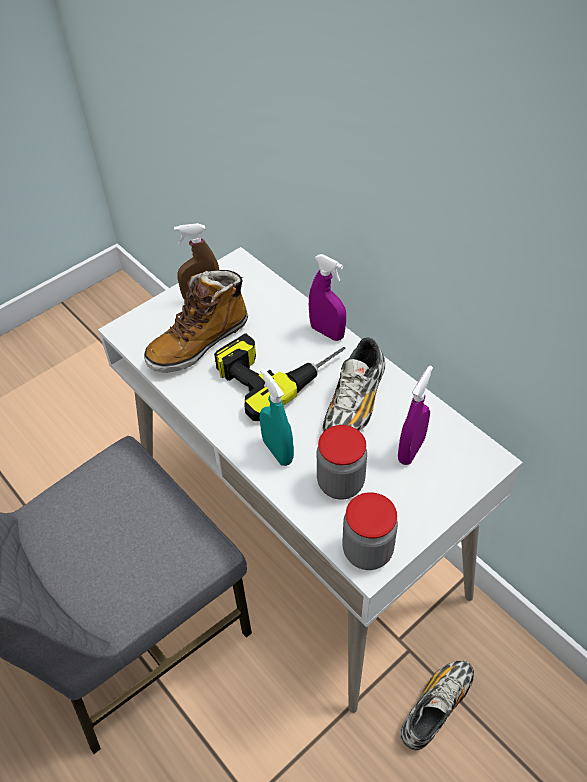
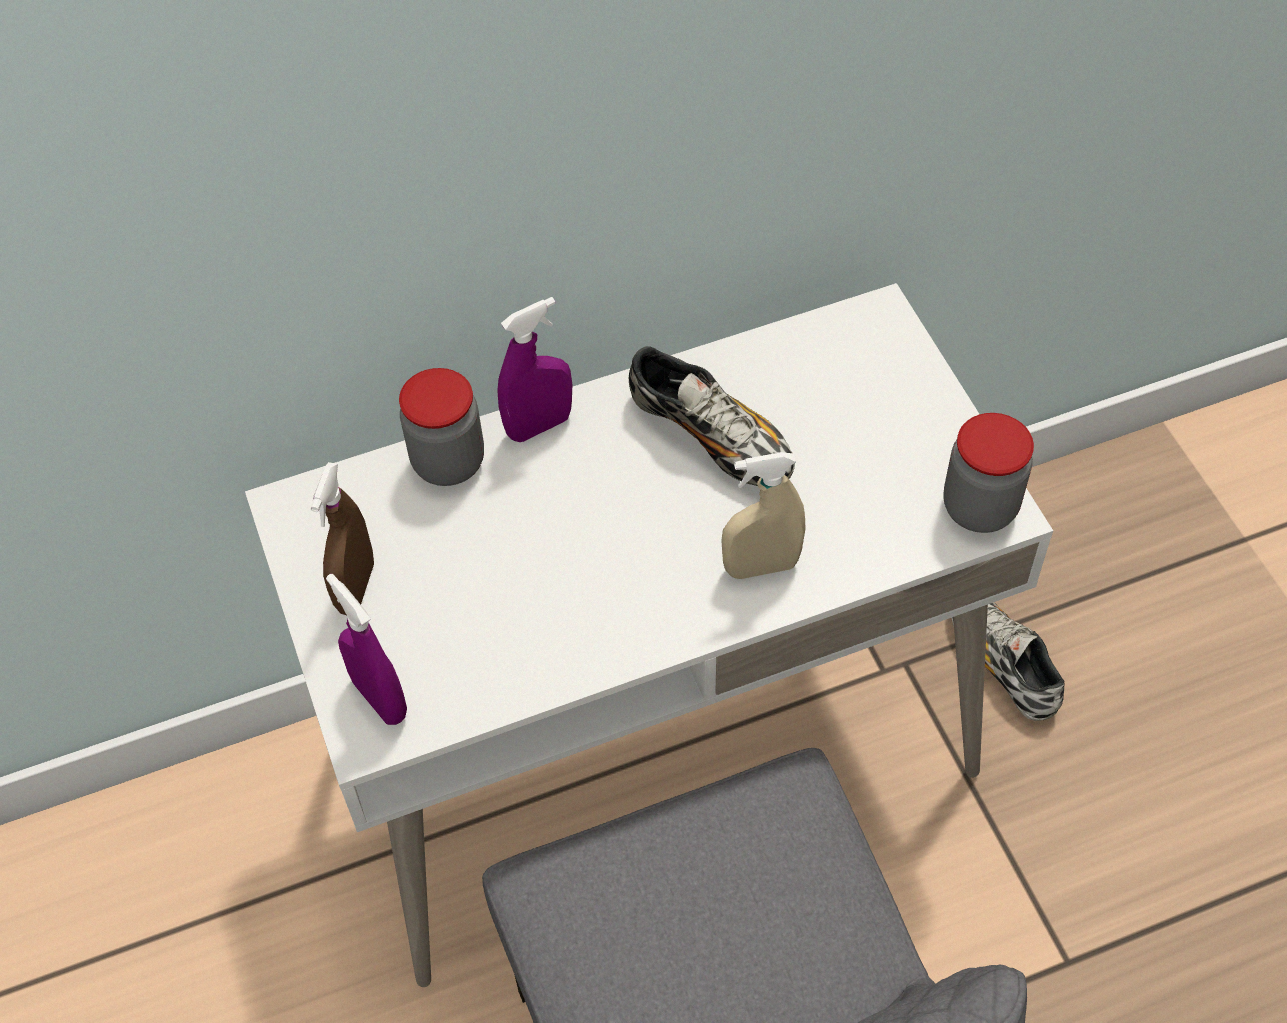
camera: 70 degrees left, 5 degrees up
(199, 342) = (466, 619): boot -> none
(277, 451) = (761, 567): turquoise spray bottle -> beige spray bottle
(278, 369) = (587, 518): power drill -> none
(340, 483) = (852, 503): jar -> jar (448, 462)
(411, 450) = (827, 398): purple spray bottle -> purple spray bottle (380, 699)

